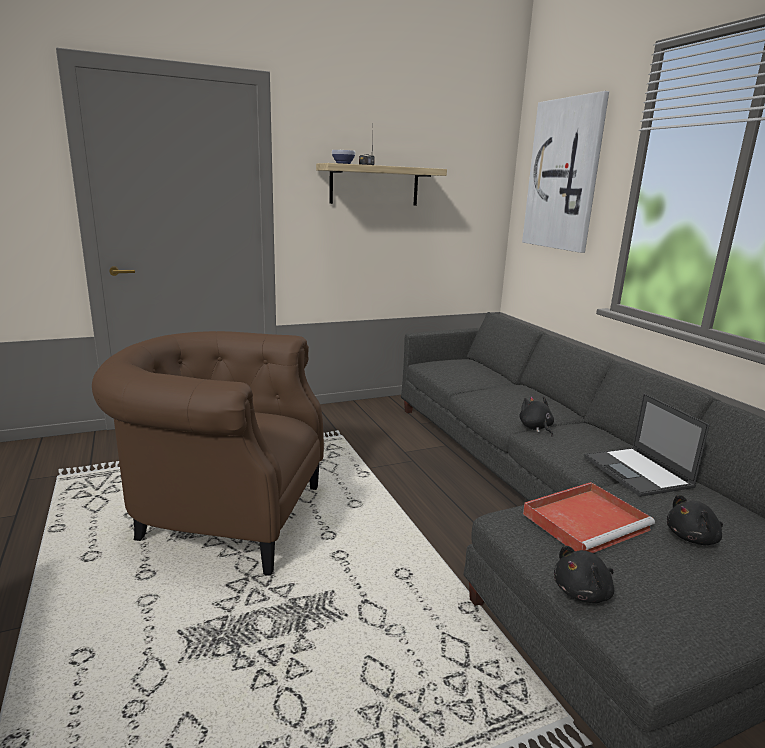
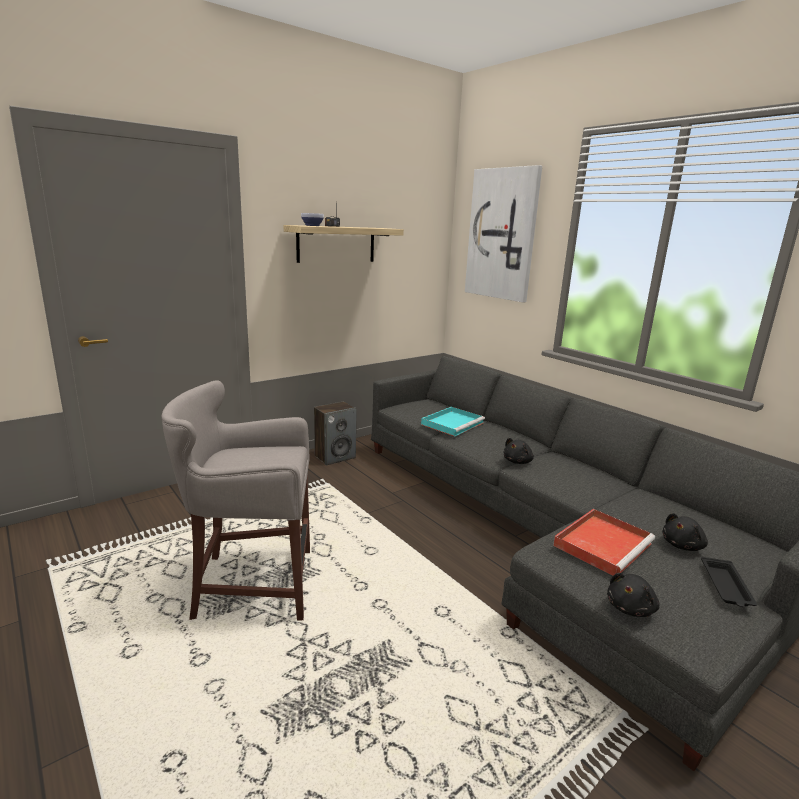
camera: 15 degrees left, 0 degrees up
(223, 517) = (250, 584): brown armchair -> grey stool
(360, 411) = (335, 457): none -> speaker
(480, 383) = (453, 423): none -> turquoise tray
(536, 428) = (518, 461): black plush toy -> black plush toy turned 105 degrees counterclockwise
(638, 472) = (616, 493): laptop -> none
(726, 590) = (726, 586): none -> black tray

